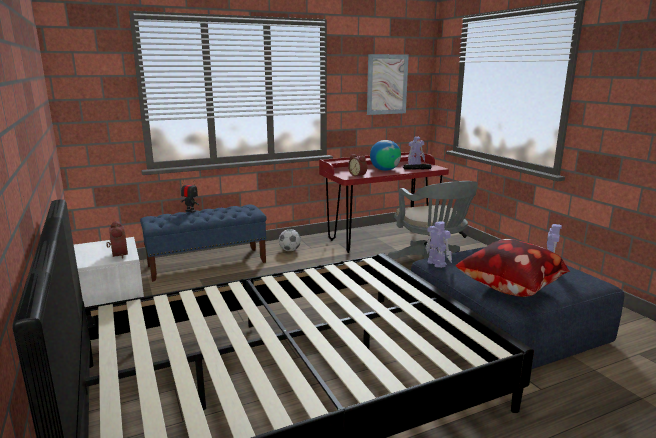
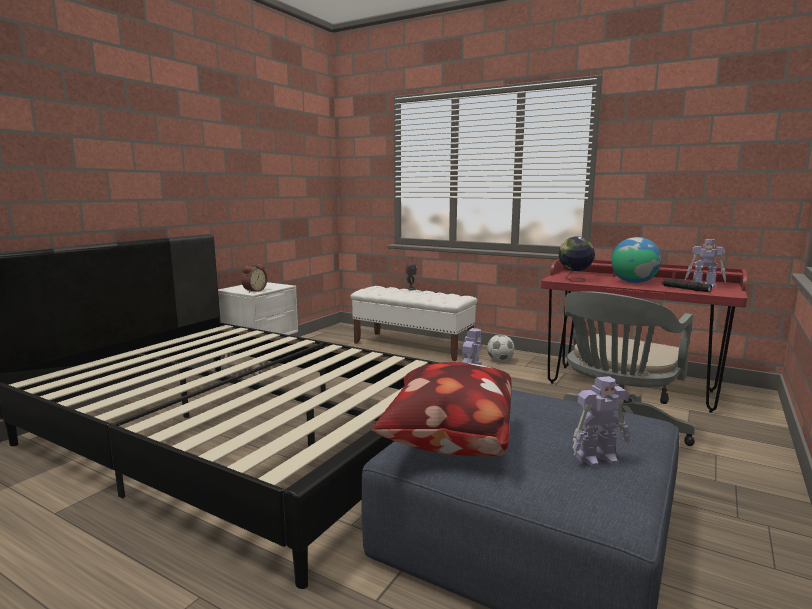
camera: 55 degrees right, 5 degrees down
(207, 264) = (413, 346): blue bench -> white bench
(358, 175) = (574, 280): alarm clock -> globe
(387, 84) = (703, 160): picture -> none

